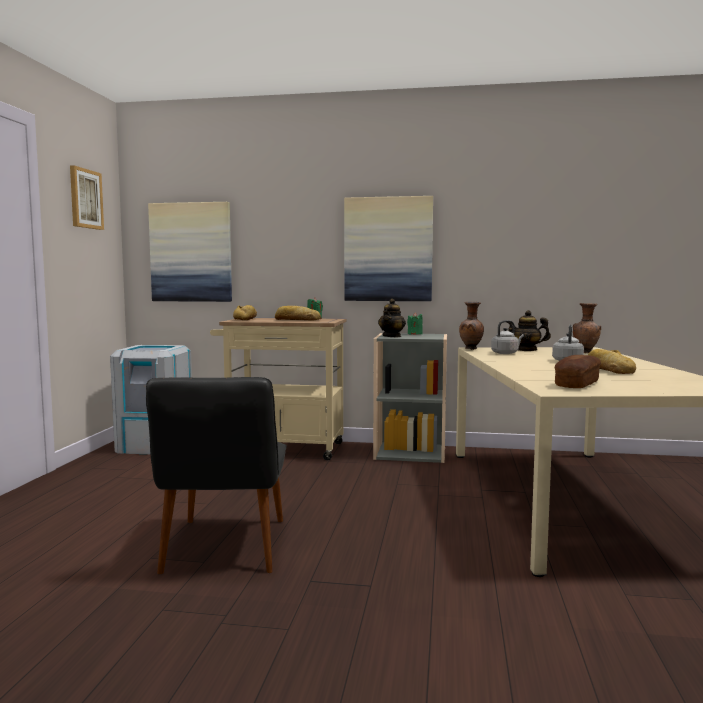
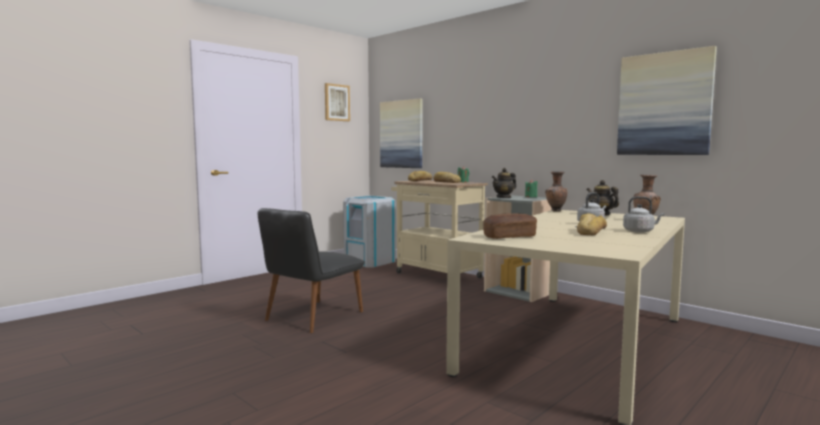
camera: 35 degrees right, 0 degrees up
(388, 249) = (518, 129): picture -> picture (664, 104)
(506, 353) = (569, 215): grey kettle -> grey kettle (640, 231)

